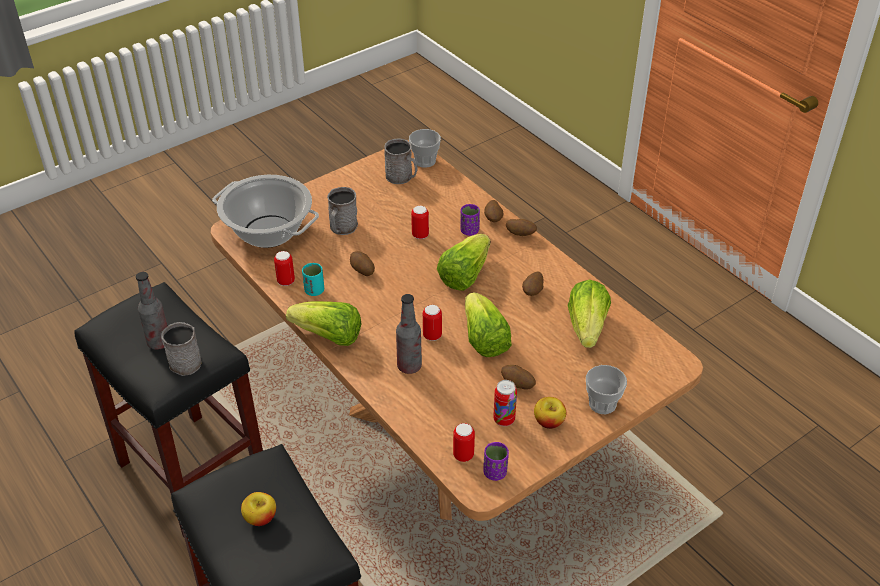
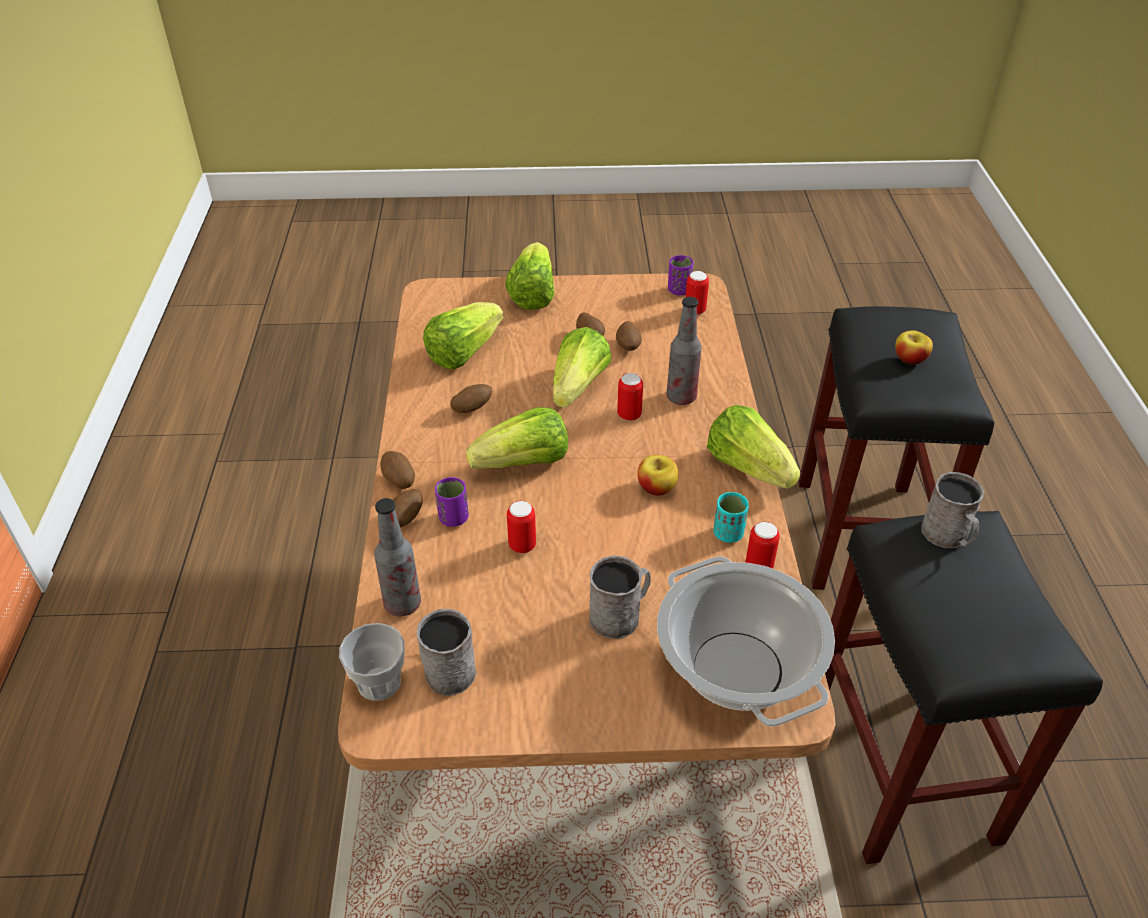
camera: 145 degrees left, 0 degrees up
(159, 342) = (972, 585): bottle -> bottle (402, 604)
(362, 271) = (644, 530): potato -> potato (628, 347)
(504, 419) = (632, 319): can -> none
(549, 422) = (594, 301): apple -> apple (656, 488)
(602, 404) = (532, 294): cup -> lettuce

